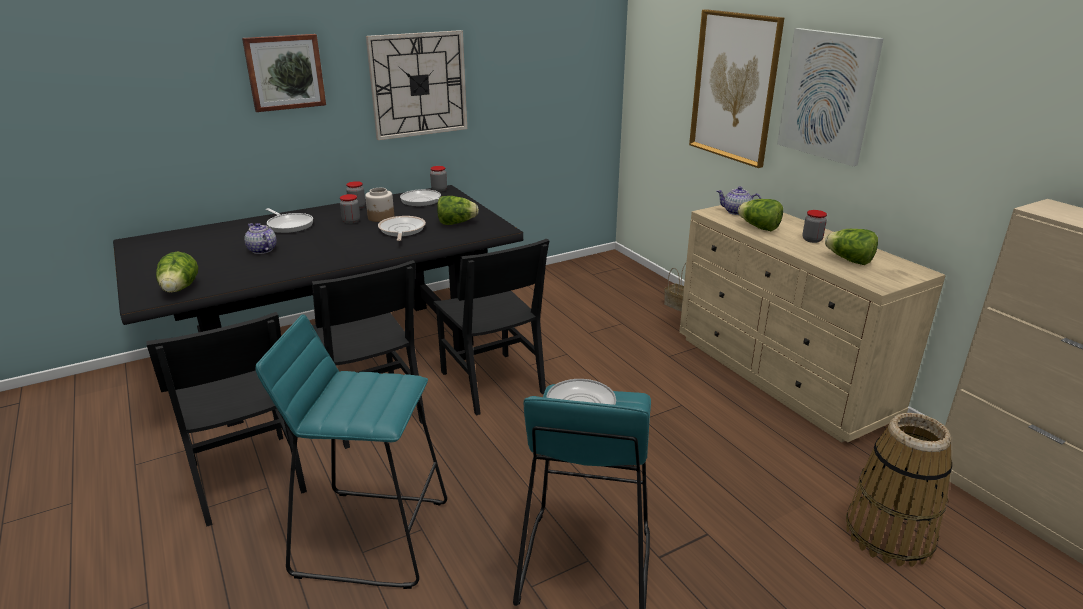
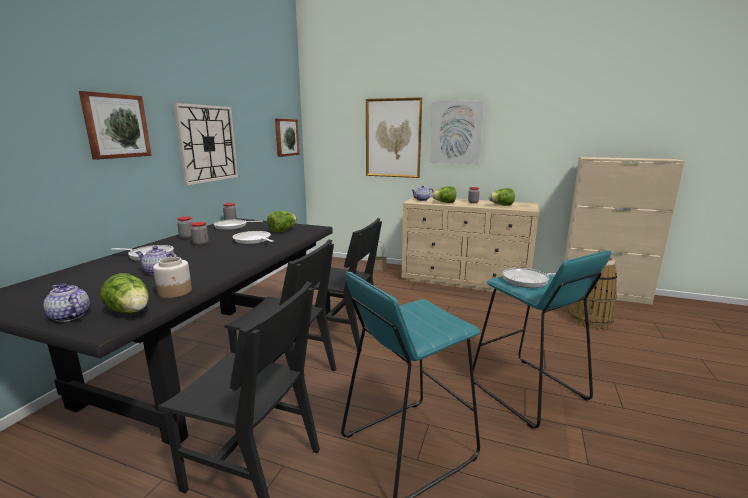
camera: 40 degrees left, 10 degrees down
(146, 279) = (69, 316): none -> teapot
(381, 217) = (221, 238): jar -> jar (175, 292)
(581, 65) = (286, 137): none -> picture

